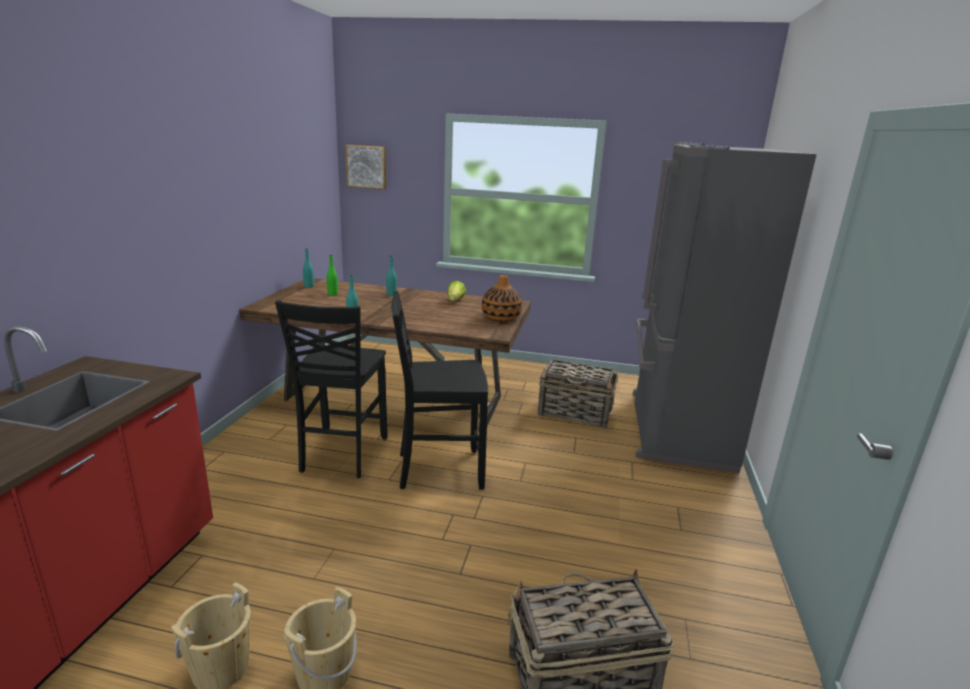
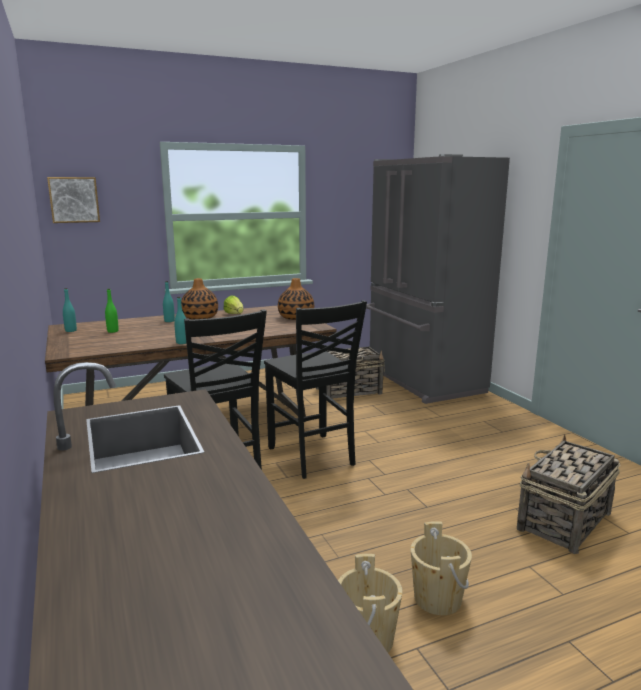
camera: 35 degrees left, 5 degrees down
(421, 297) = (200, 317): none -> vase
(438, 469) = (312, 457): black chair -> black chair turned 75 degrees counterclockwise

